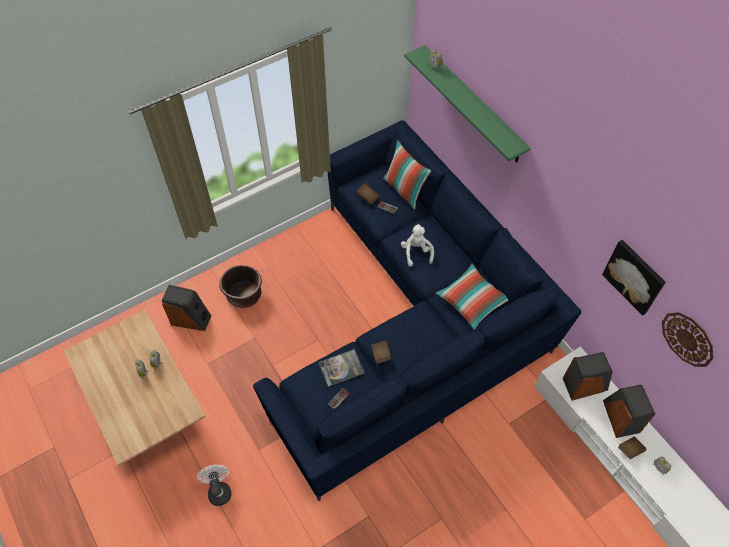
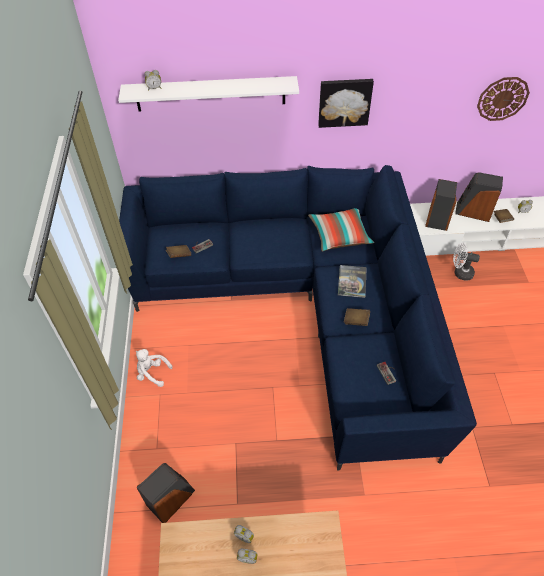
camera: 60 degrees left, 5 degrees down
(219, 490) = (391, 555): white fan -> white fan (460, 273)
(244, 295) = (178, 431): brown planter -> none
(341, 368) = (353, 357): book -> book (352, 281)
(405, 190) = (193, 226): pillow -> none
(416, 252) = (265, 248): white plush toy -> white plush toy (152, 373)
(473, 105) = (210, 94): green shelf -> white shelf
(634, 276) = (441, 93): picture -> picture (344, 102)

